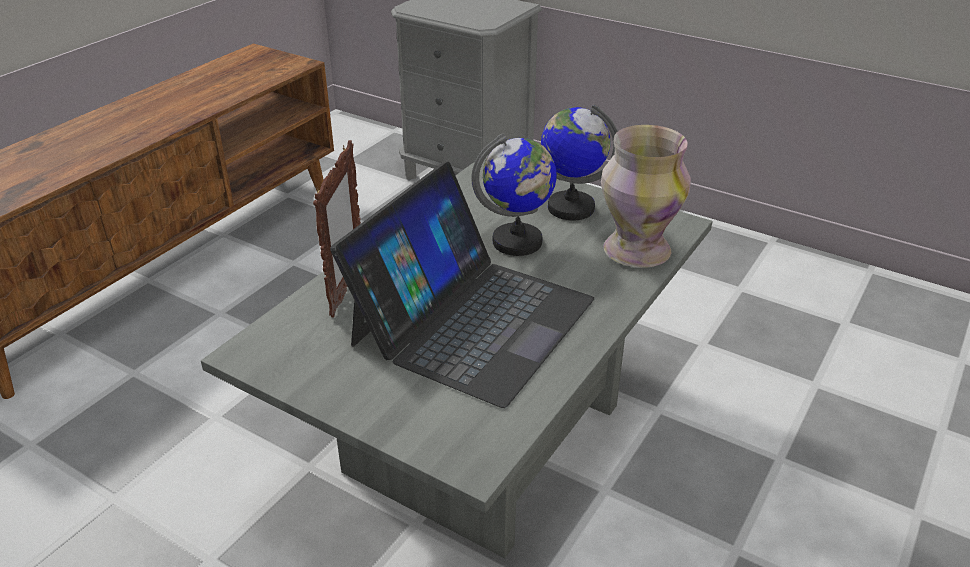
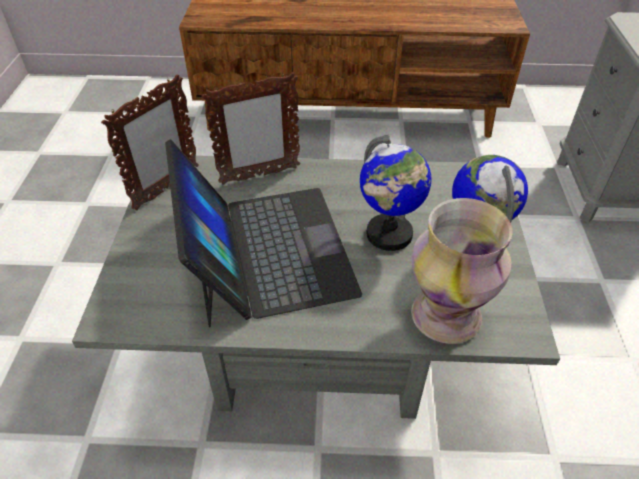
camera: 60 degrees right, 10 degrees up
(292, 363) = (166, 189): none -> picture frame
(472, 320) = (265, 251): laptop -> laptop turned 105 degrees counterclockwise

